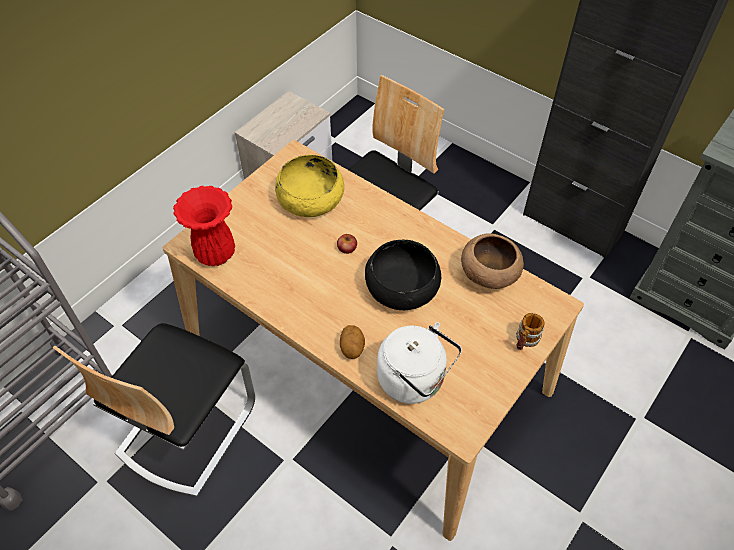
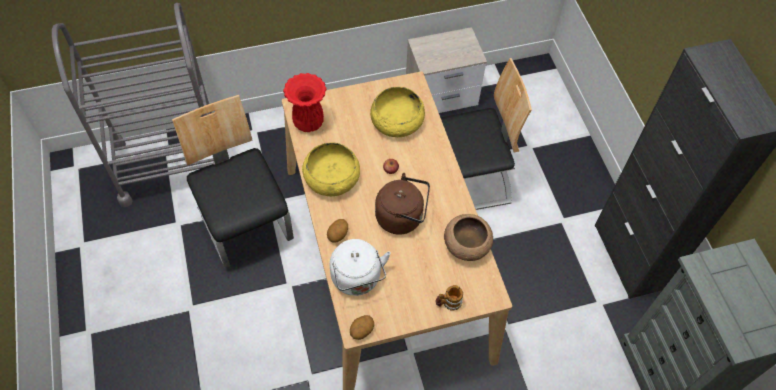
camera: 35 degrees right, 5 degrees up
(186, 428) = (245, 224): chair -> chair turned 90 degrees clockwise
(292, 294) = (332, 178): none -> yellow bowl
(402, 287) = (402, 217): black bowl -> brown kettle
(468, 430) = (361, 330): none -> potato

